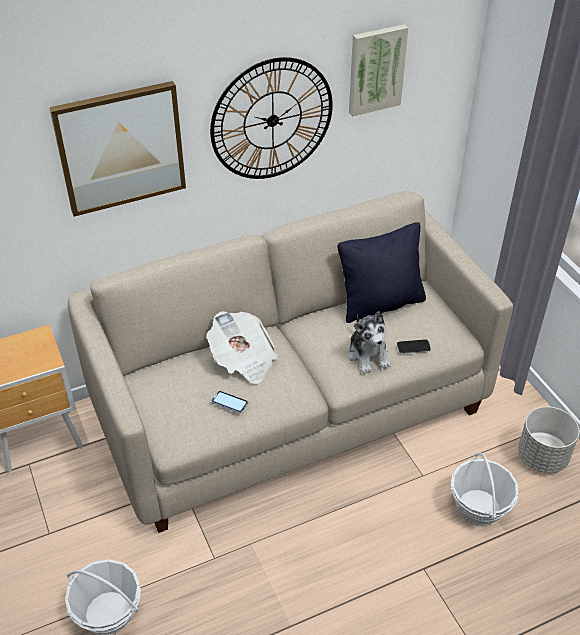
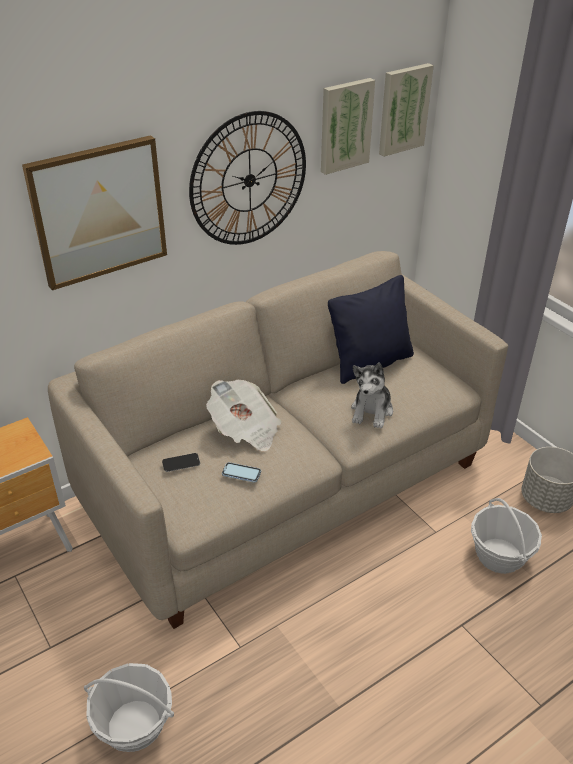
camera: 10 degrees left, 5 degrees down
(368, 355) = (372, 411): plush toy -> plush toy turned 45 degrees clockwise
(413, 347) = (414, 399): phone -> phone (181, 463)
(441, 53) = (403, 109): none -> picture

